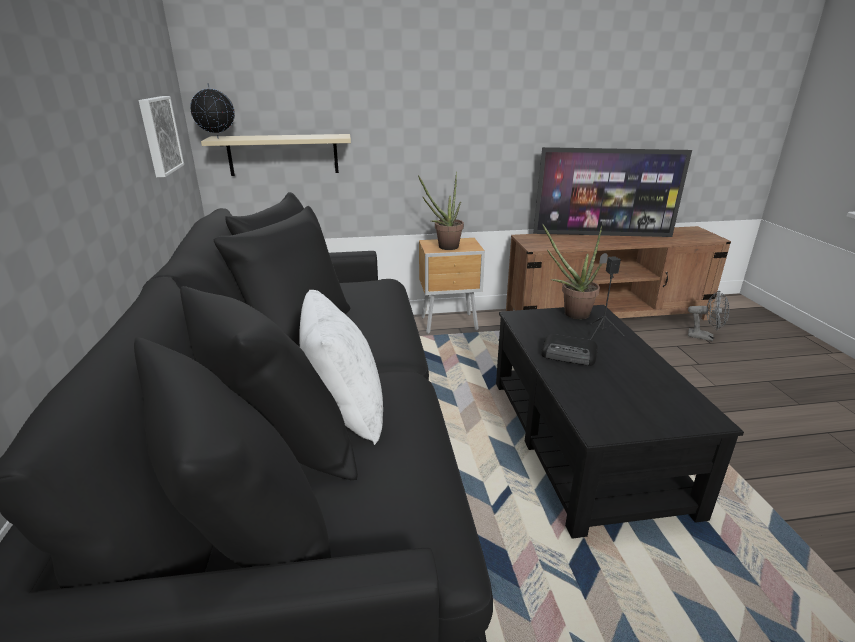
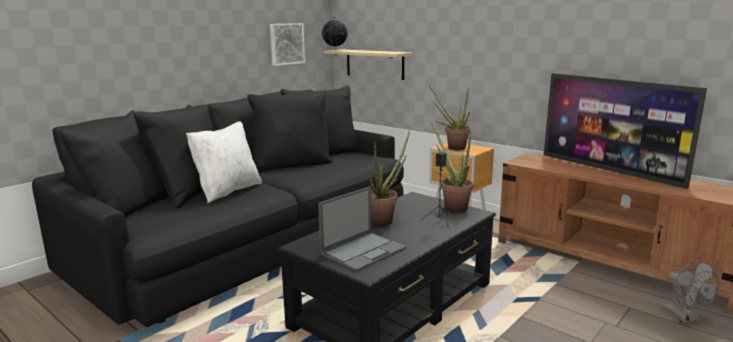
camera: 50 degrees right, 10 degrees down
(569, 355) = (384, 220): radio -> potted plant
(648, 398) = (364, 251): none -> laptop

